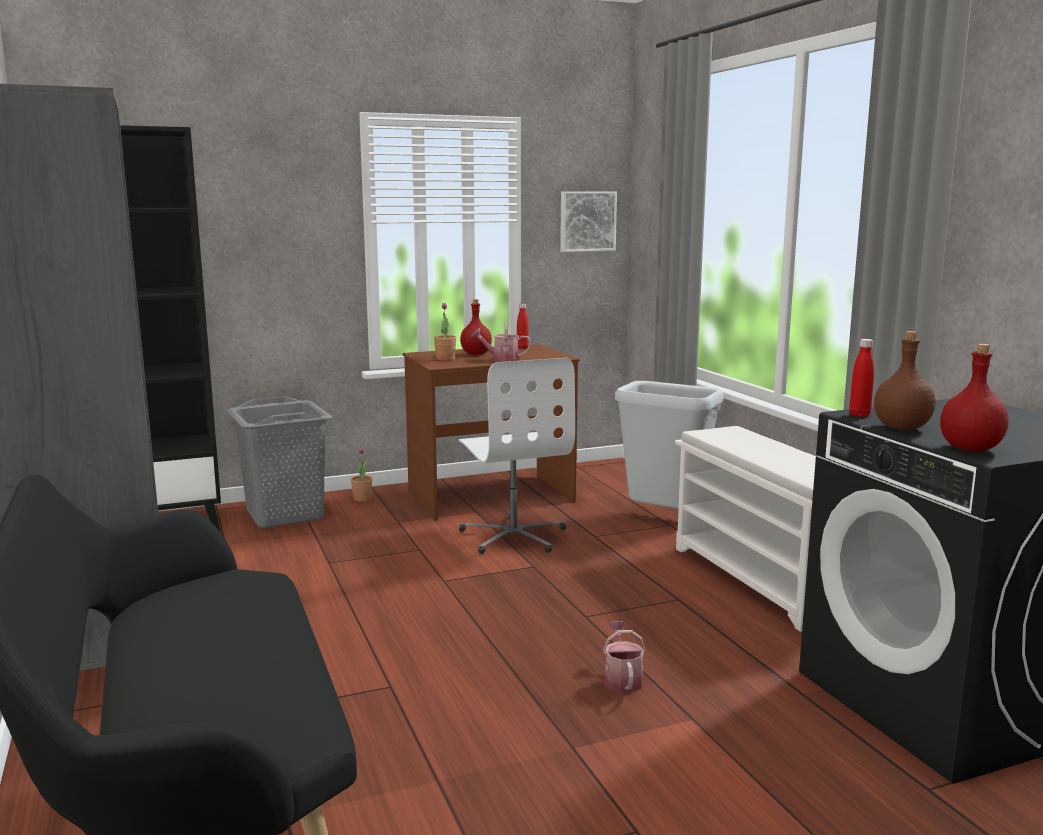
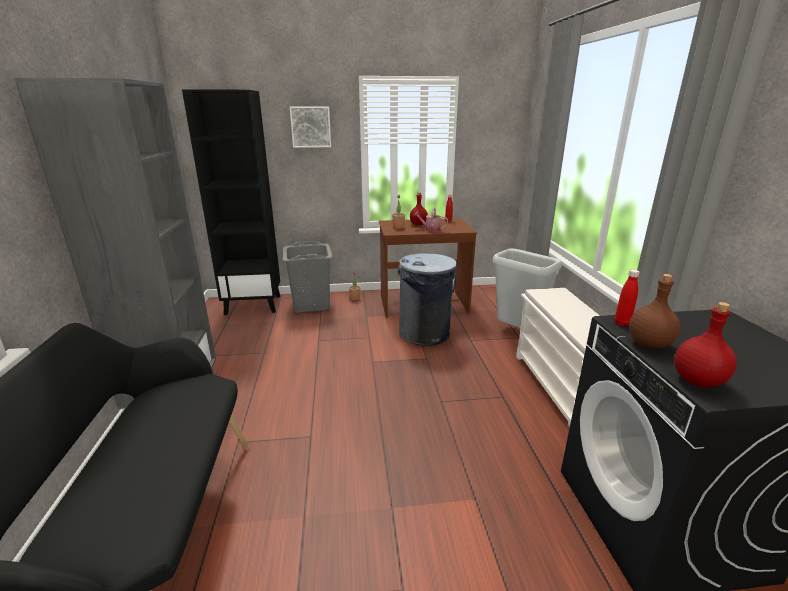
camera: 15 degrees right, 10 degrees up
(514, 536) = (424, 334): white office chair -> grey trash can
(587, 221) = (498, 143): picture -> picture (311, 127)
(622, 679) = (444, 456): watering can -> none

